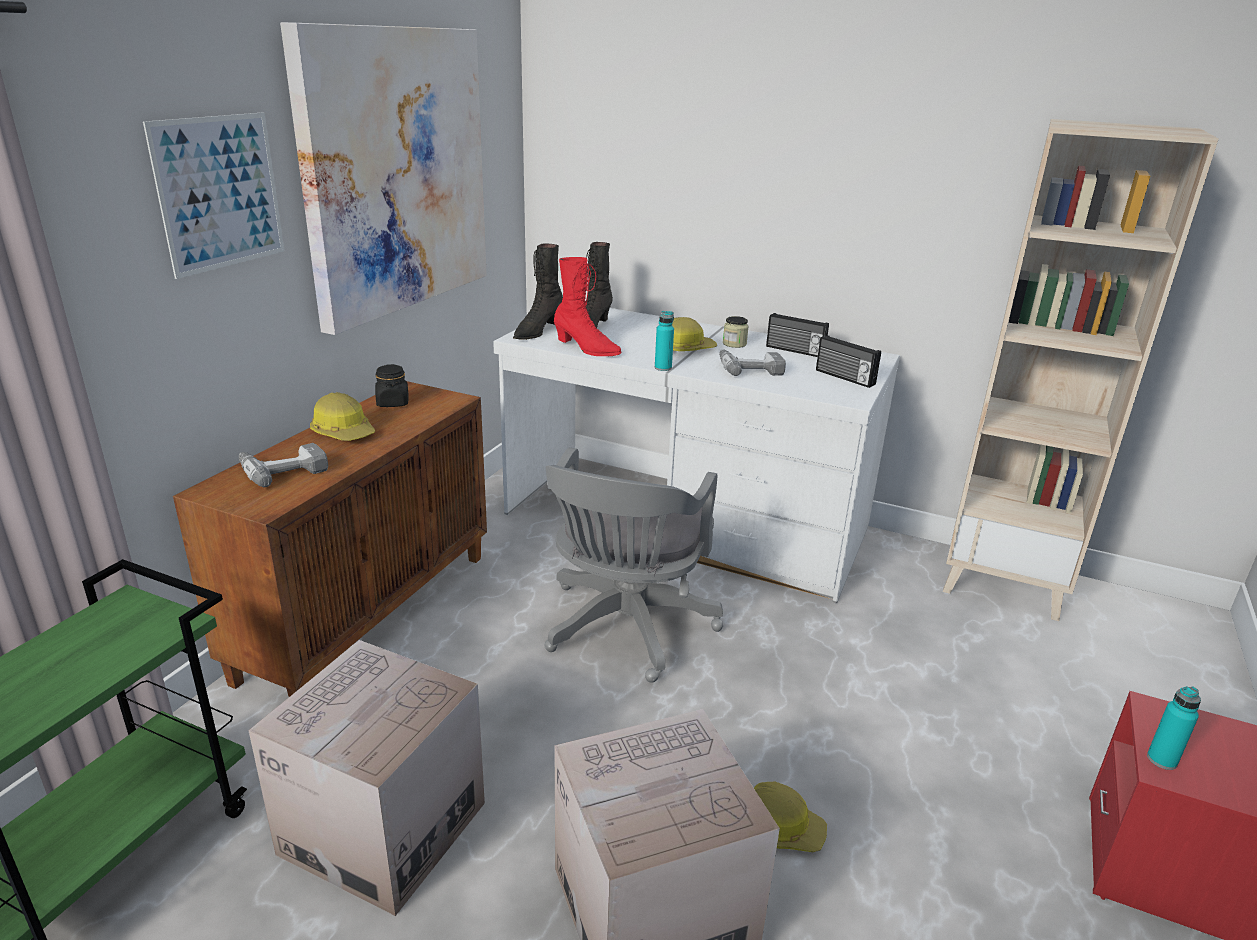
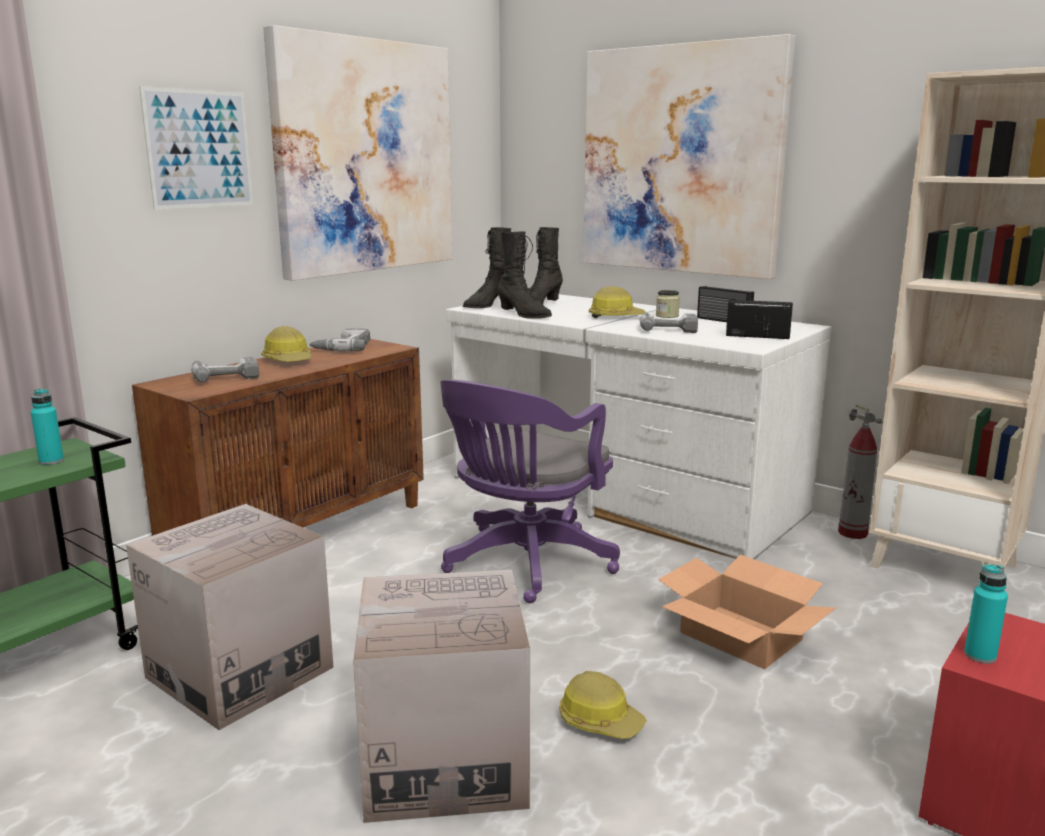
camera: 15 degrees right, 10 degrees down
(393, 403) = (342, 347): black jar -> power drill
(586, 349) = (523, 315): red boot -> black boot
(625, 629) = (524, 565): grey office chair -> purple office chair
(663, 368) = (584, 326): turquoise bottle -> turquoise bottle (51, 461)
(744, 173) = (681, 160): none -> picture
(844, 377) = (757, 336): radio -> radio turned 135 degrees clockwise
(864, 697) = (740, 636): none -> cardboard box
(913, 551) = (853, 533): none -> fire extinguisher

